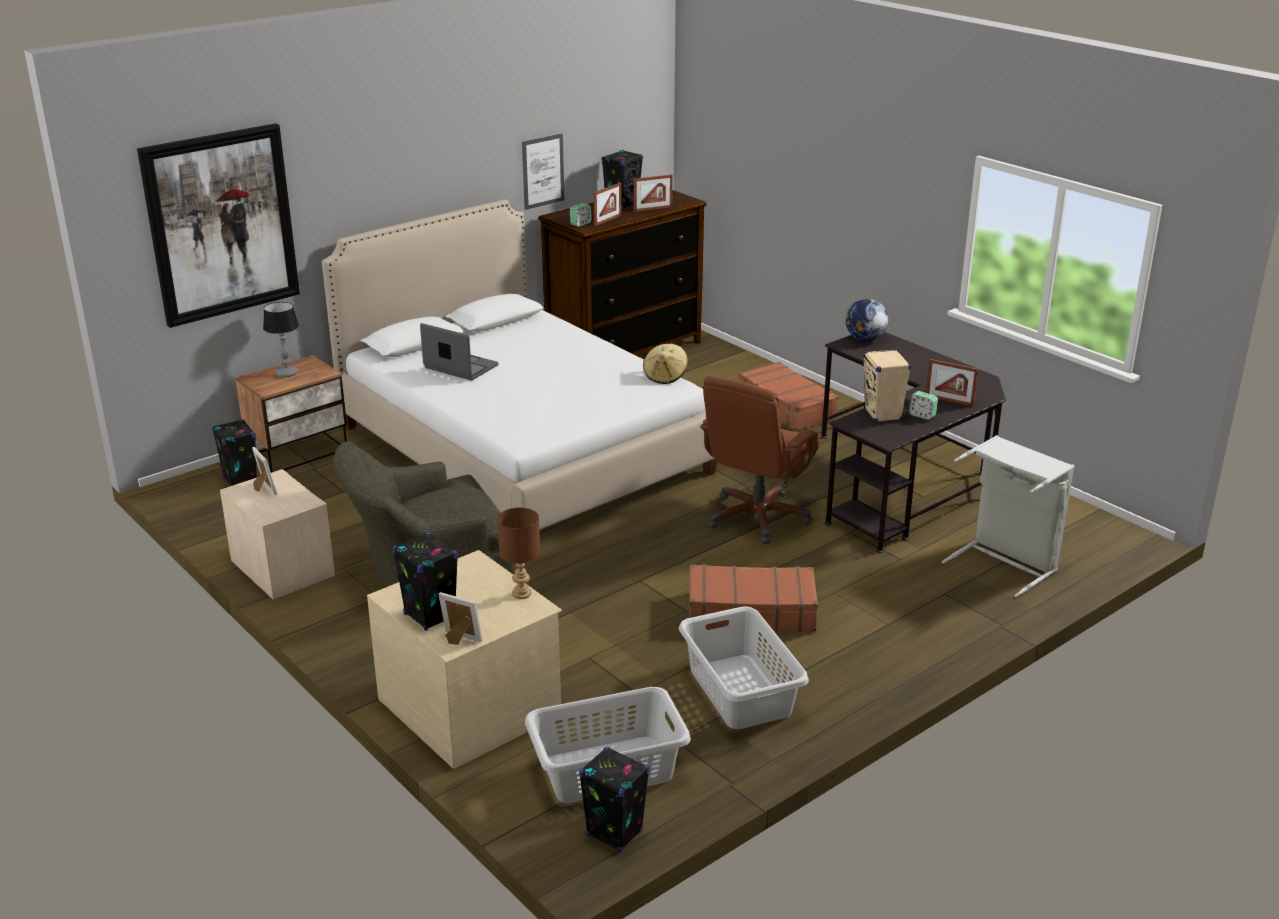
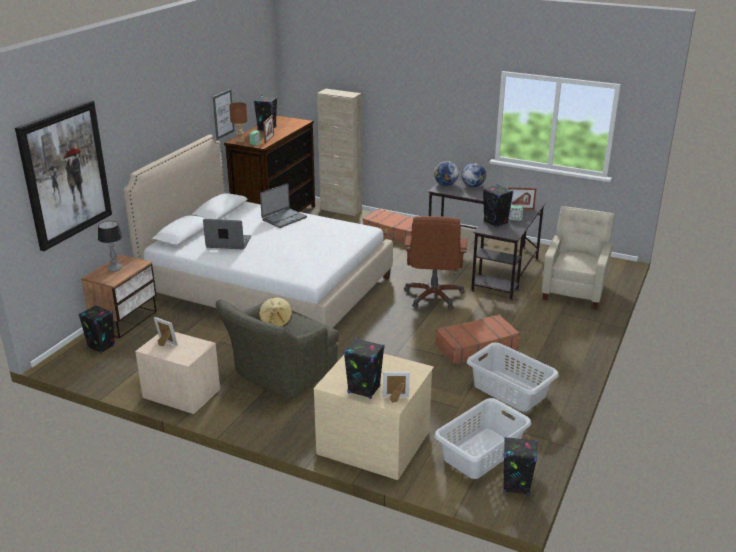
camera: 25 degrees left, 0 degrees up
(522, 594) = (403, 363): brown table lamp -> brown table lamp (241, 141)
(572, 347) = (284, 218): none -> laptop
(653, 209) = (288, 129): picture frame -> none
(665, 376) = (354, 225): beige hat -> beige hat (276, 321)
(735, 355) = (341, 210): none -> beige cabinet
(882, 415) = (496, 222): beige speaker -> black speaker
(908, 349) = (472, 186): none -> globe
(1005, 563) = (574, 290): grey laundry basket -> beige armchair

